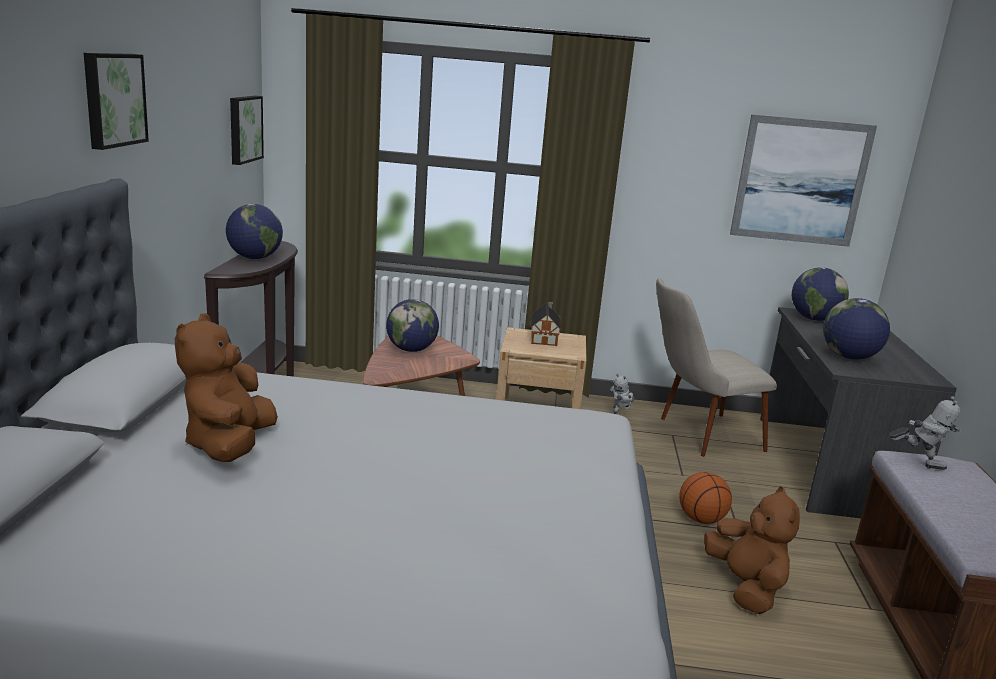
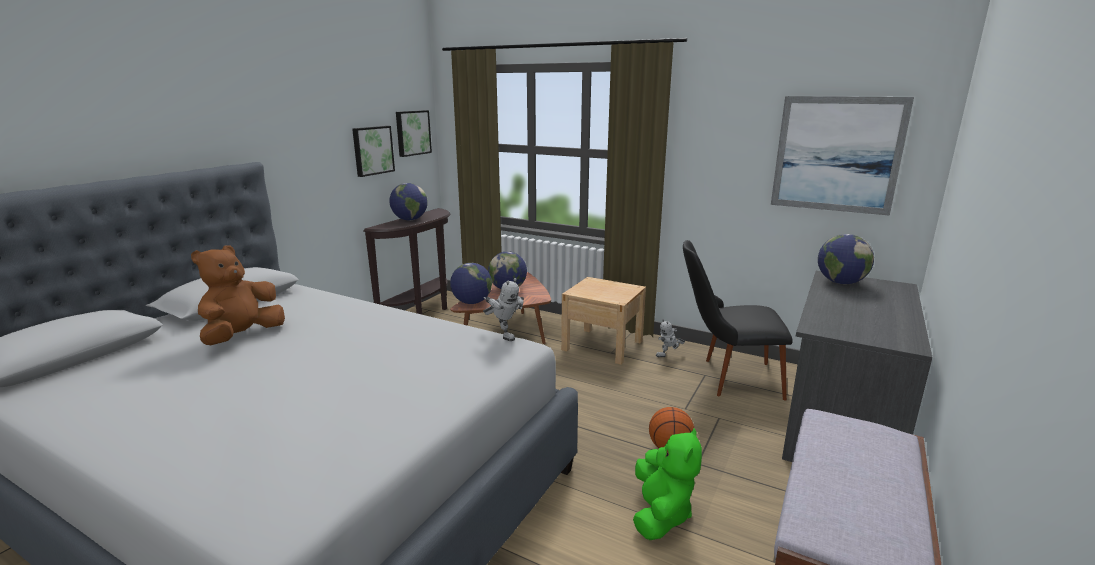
camera: 25 degrees right, 0 degrees up
(112, 99) = (266, 112): picture -> picture (372, 150)
(544, 338) = (608, 286): toy house -> none
(695, 435) = (726, 378): beige chair -> black chair
(745, 587) = (660, 514): brown plush toy -> green plush toy
(849, 357) = (835, 318): globe -> globe (472, 302)
(919, 462) = (837, 426): toy robot -> toy robot (504, 335)

